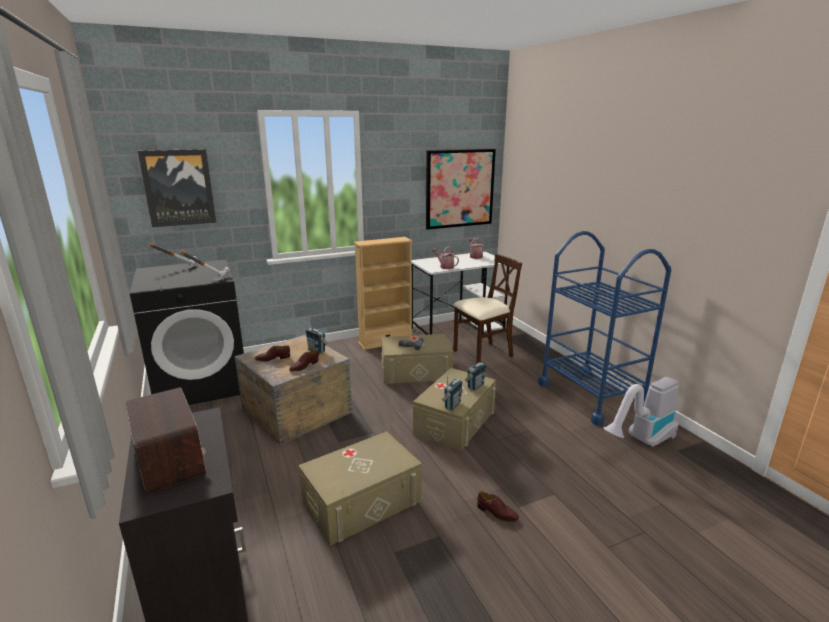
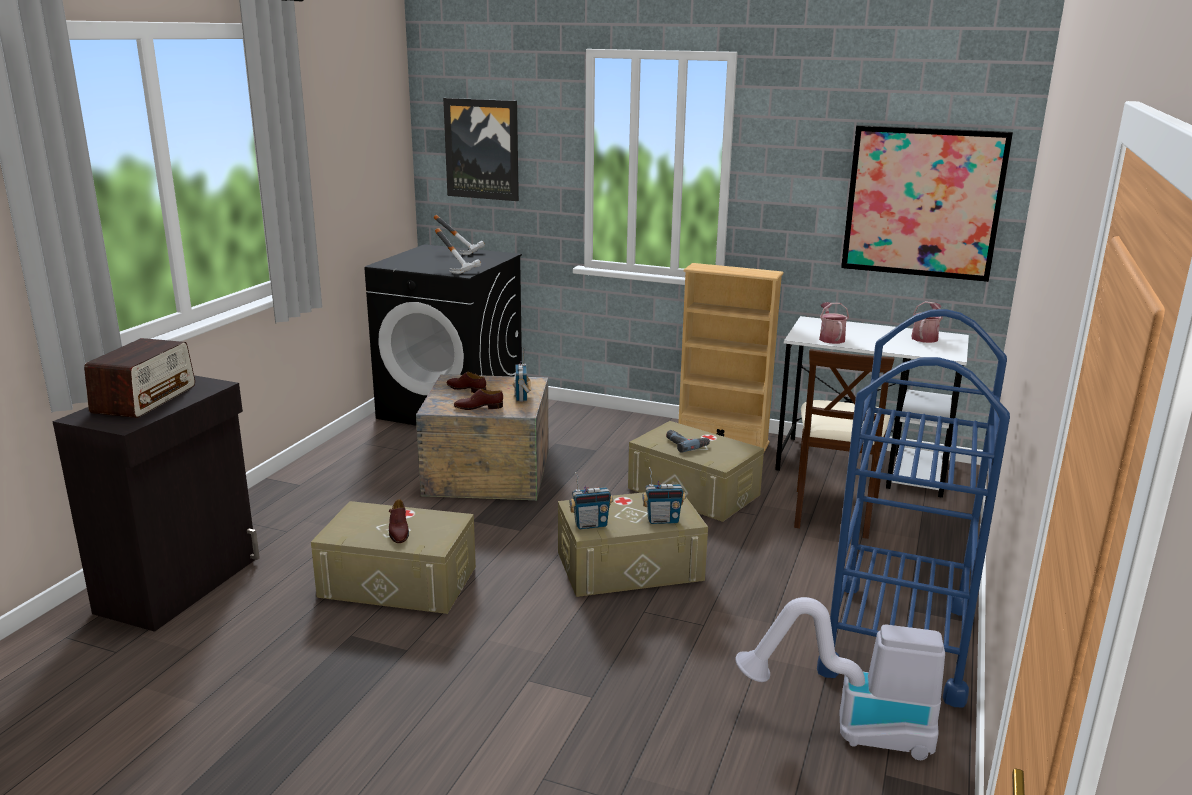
camera: 45 degrees right, 0 degrees up
(483, 354) = (833, 512): beige chair -> beige chair turned 90 degrees clockwise
(497, 513) = (495, 670): brown shoe -> brown shoe (398, 531)

